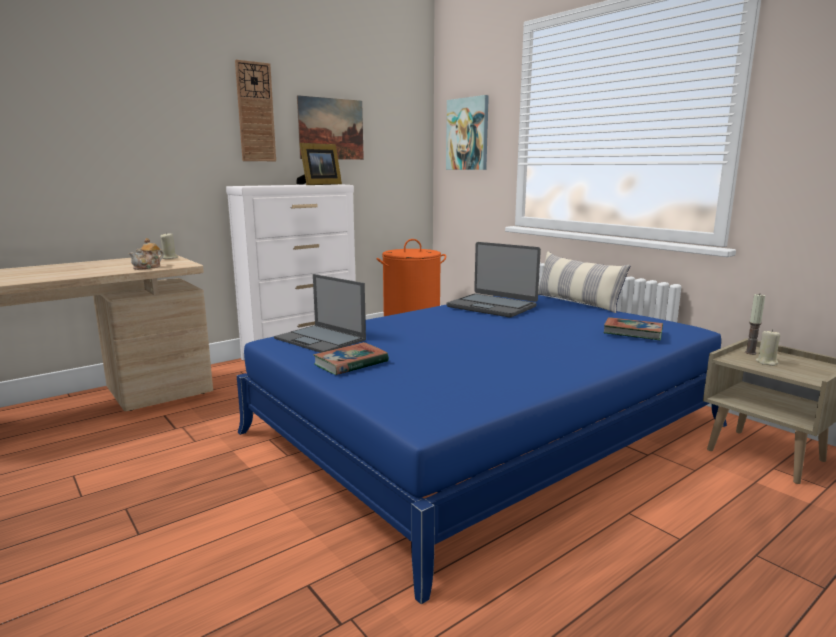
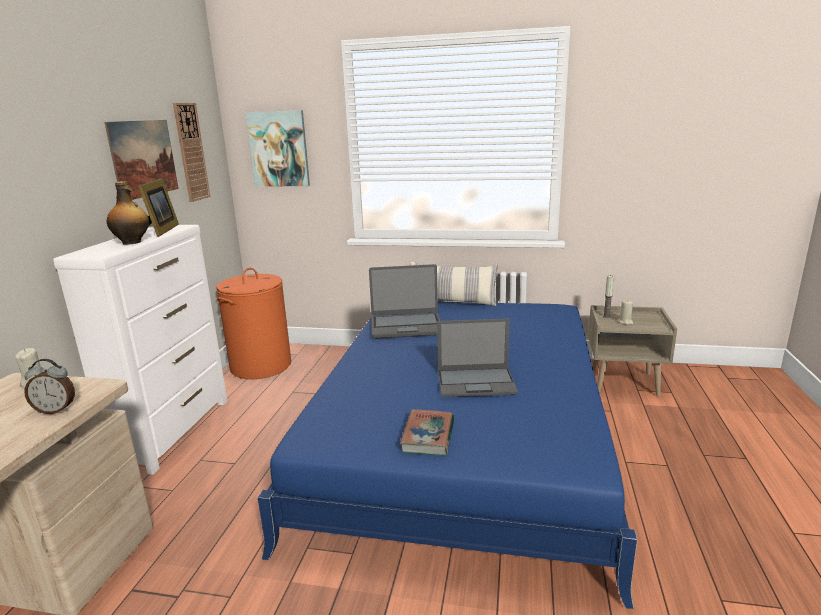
camera: 40 degrees left, 5 degrees up
(148, 267) = (56, 410): teapot -> alarm clock
(255, 112) = (65, 151): wall clock -> wall clock (191, 152)
(284, 185) = (132, 242): none -> bottle
(321, 339) = (345, 420): laptop -> laptop (477, 382)
(632, 332) = (545, 323): book -> none

